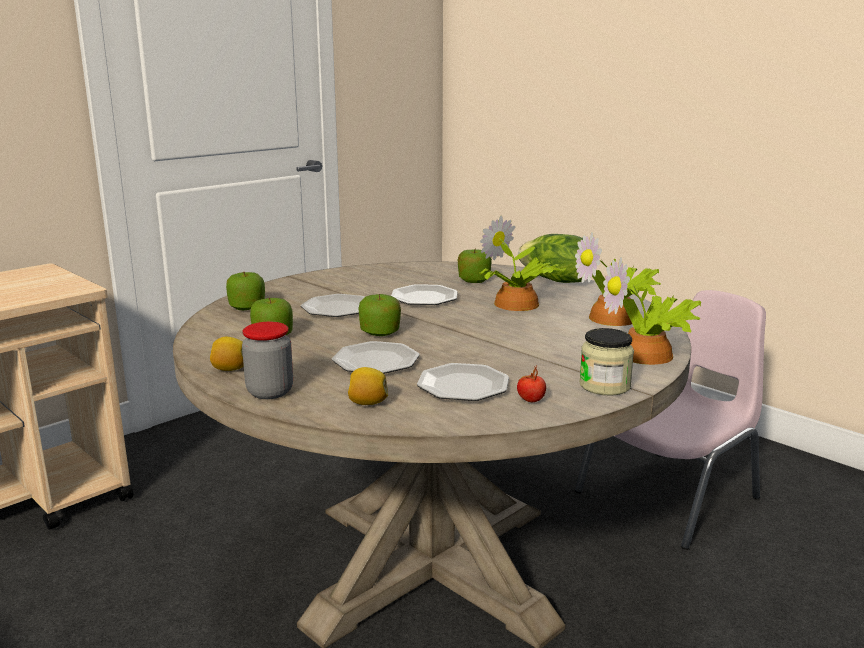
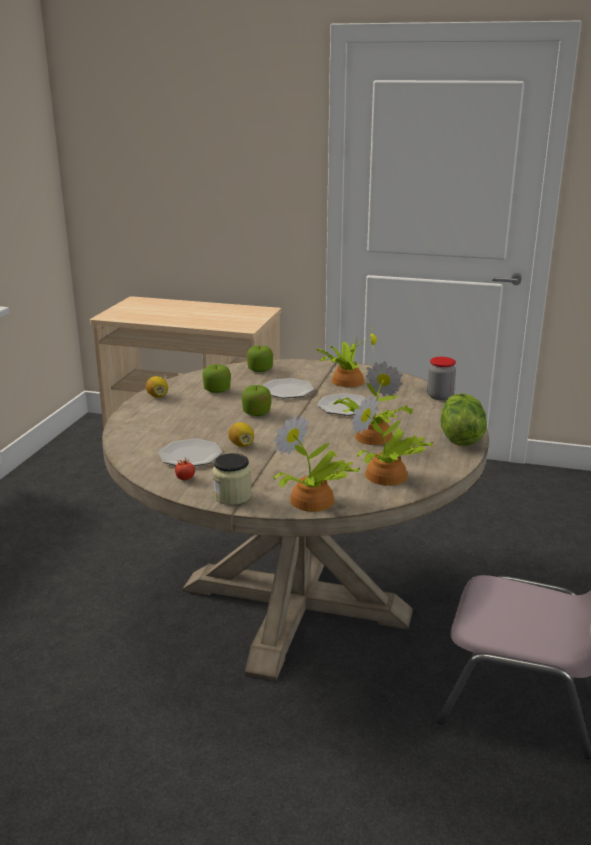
camera: 60 degrees right, 5 degrees up
(270, 392) = (136, 413): jar -> jar (440, 396)
(353, 284) = (346, 380): none -> potted plant
(367, 403) = (141, 438): lemon -> lemon (241, 445)
(375, 362) = (205, 424): plate -> none
(474, 280) = (413, 411): apple -> none

